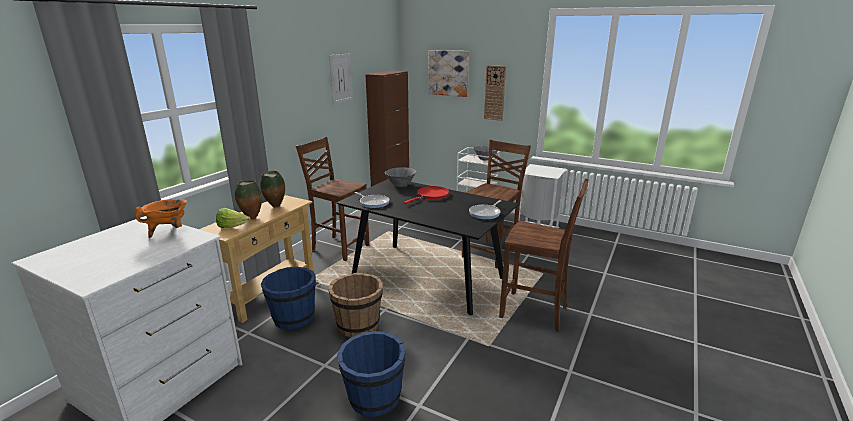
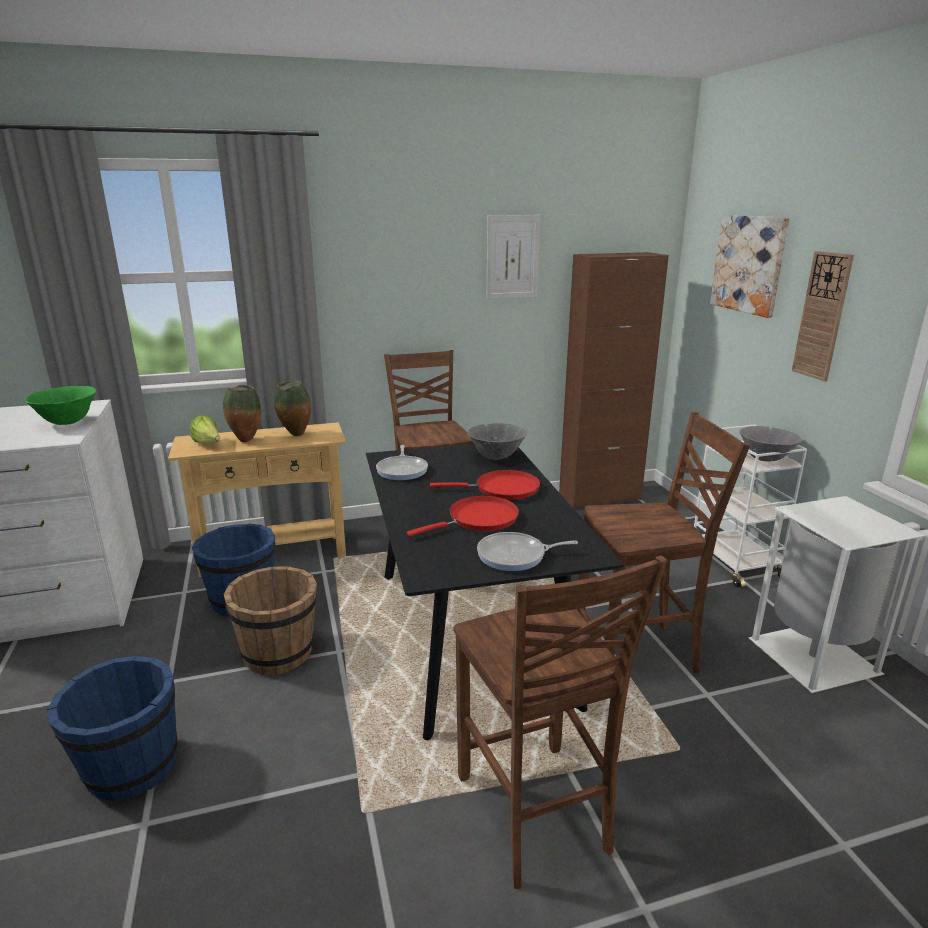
camera: 45 degrees right, 0 degrees up
(169, 232) = (67, 423): orange cooking pot -> green bowl
(447, 208) = (478, 519): none -> red frying pan

